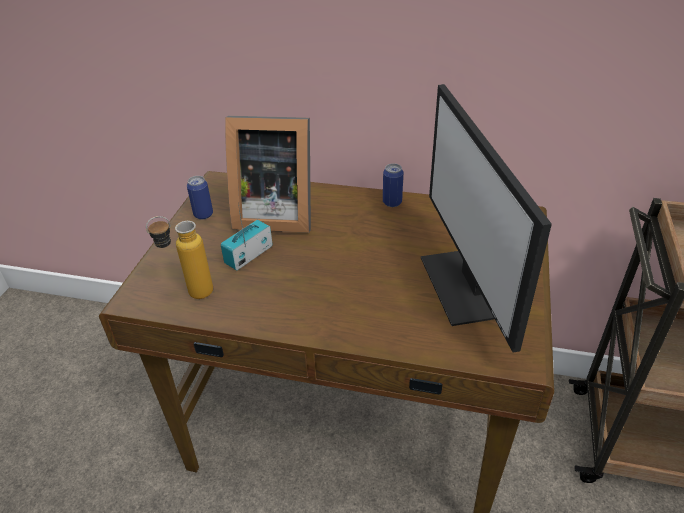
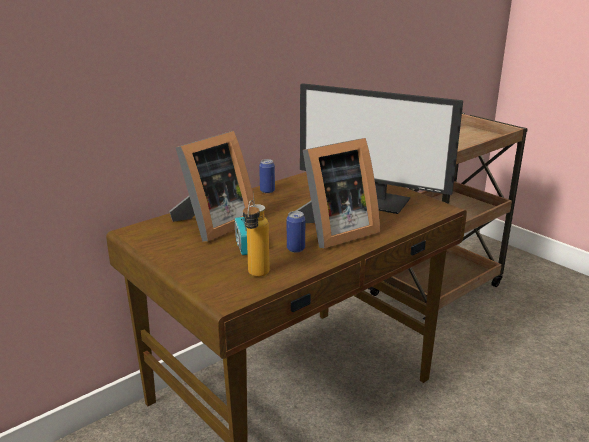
camera: 55 degrees left, 15 degrees down
(203, 214) = (166, 248): can -> can (295, 249)
(340, 297) = (333, 232): none -> picture frame

